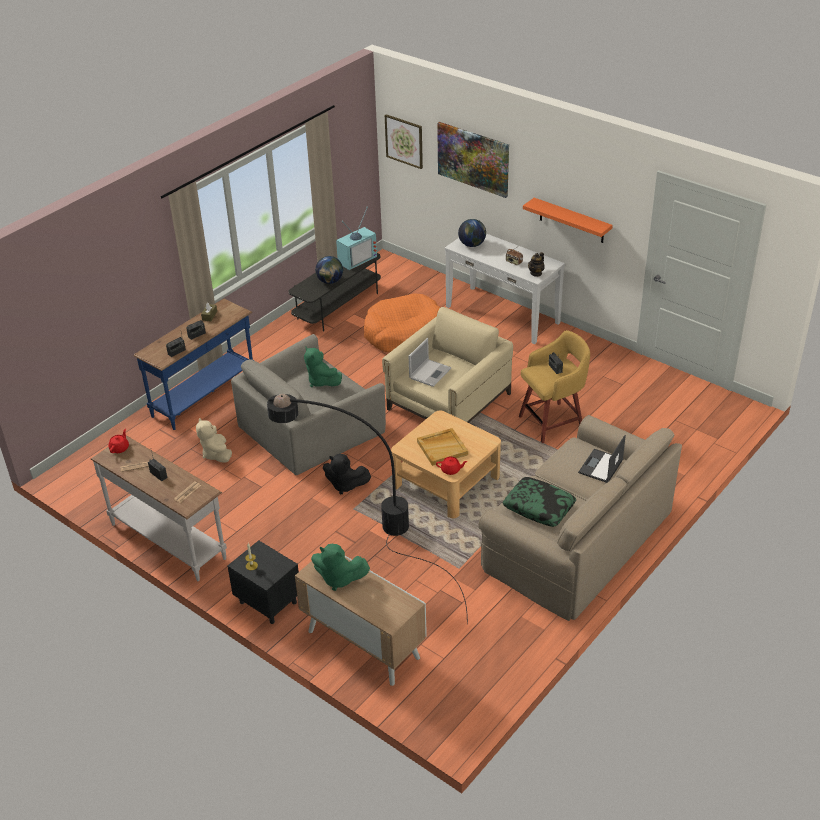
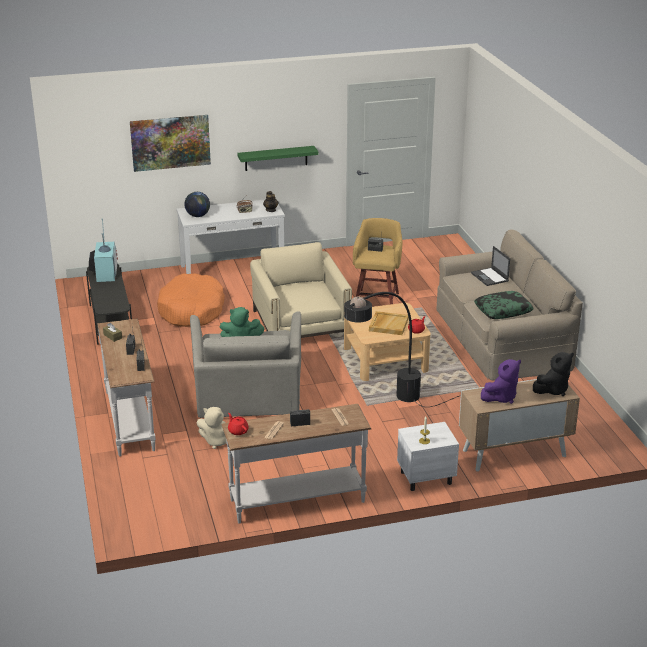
camera: 55 degrees left, 10 degrees down
(205, 395) = (131, 420): blue console table -> white console table
(267, 602) = (425, 478): black nightstand -> white nightstand
(330, 281) = (116, 293): globe -> none
(339, 578) = (501, 397): green plush toy -> purple plush toy
(345, 485) = (336, 399): black plush toy -> black plush toy (552, 390)
(404, 141) = (89, 155): picture -> none
(430, 373) = (297, 298): laptop -> none
(571, 221) = (276, 158): orange shelf -> green shelf

